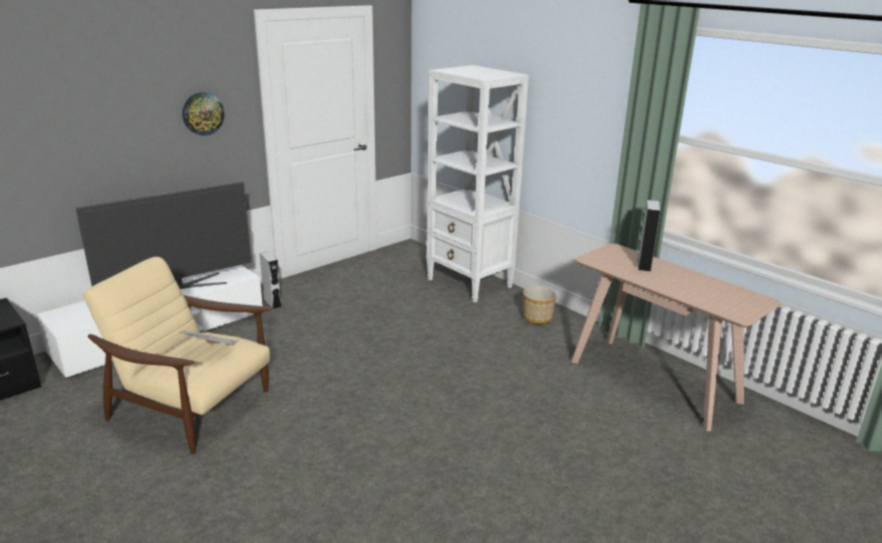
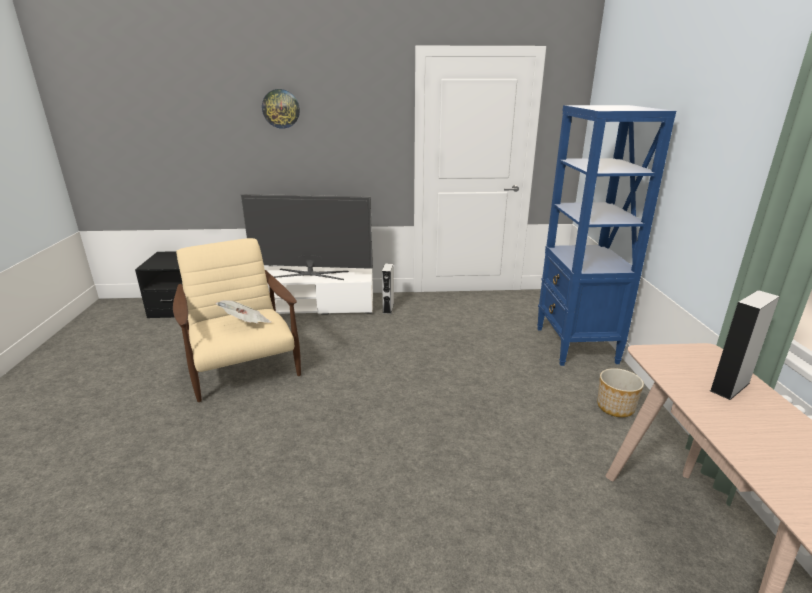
camera: 40 degrees right, 0 degrees up
(203, 113) = (358, 136): wall clock -> wall clock (281, 108)
(470, 283) = (576, 345): white bookcase -> blue bookcase

